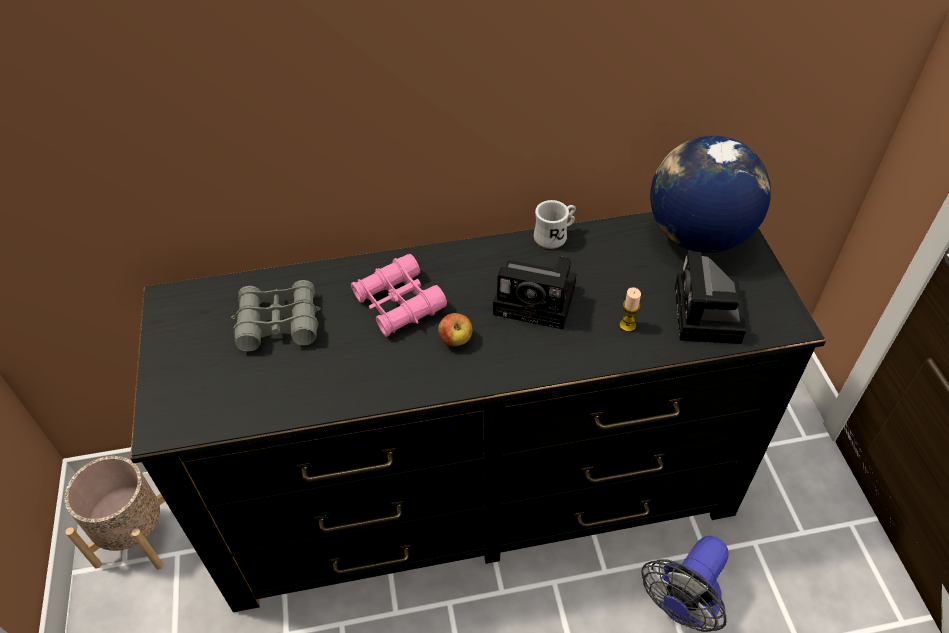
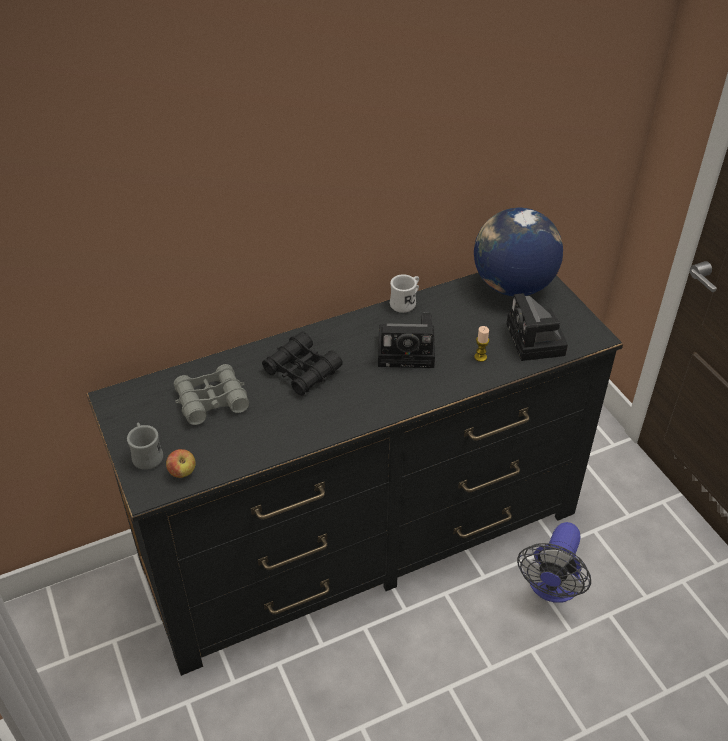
camera: 15 degrees left, 5 degrees down
(136, 536) = (71, 635): beige planter -> none
(178, 379) = (146, 455): none -> grey mug
(398, 303) = (302, 371): pink binoculars -> black binoculars
(455, 340) = (356, 389): apple -> apple (182, 472)

